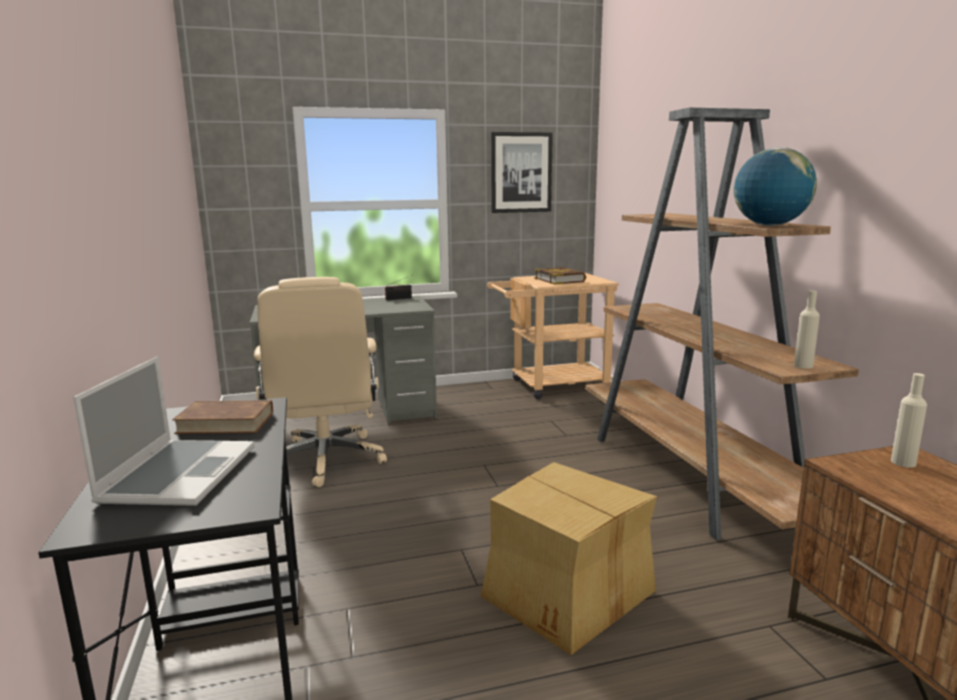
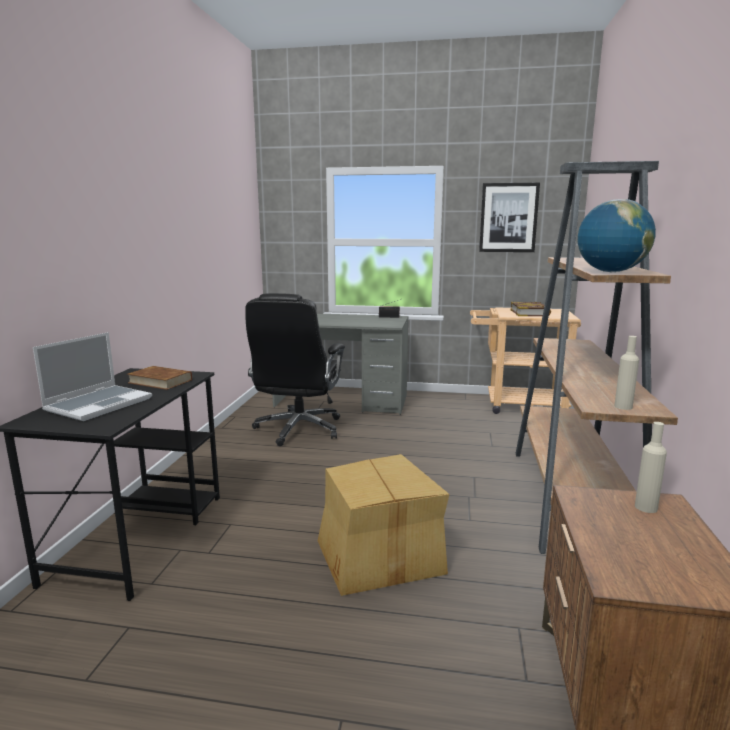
camera: 25 degrees right, 0 degrees up
(325, 460) = (298, 429): beige office chair -> black office chair

